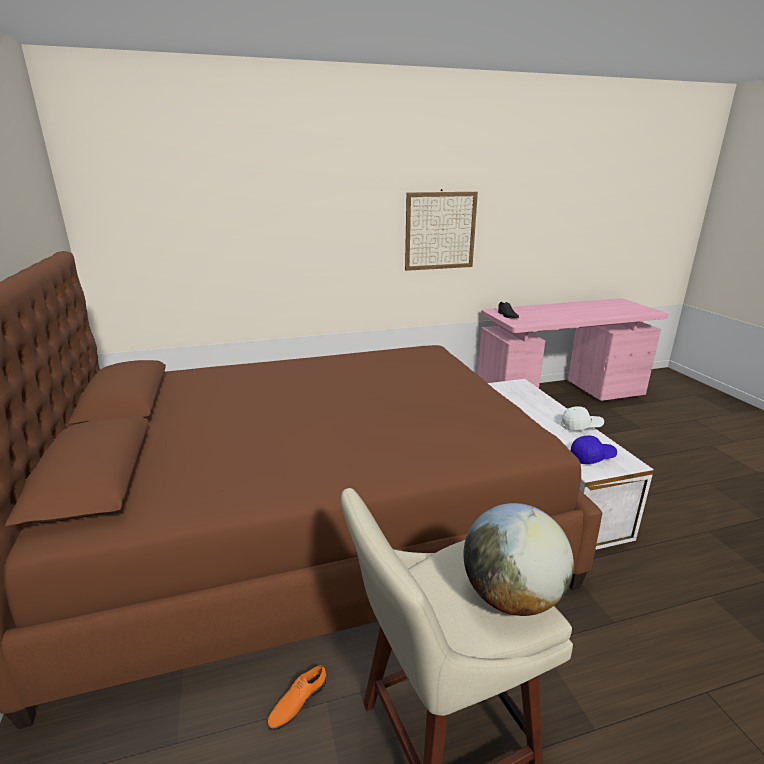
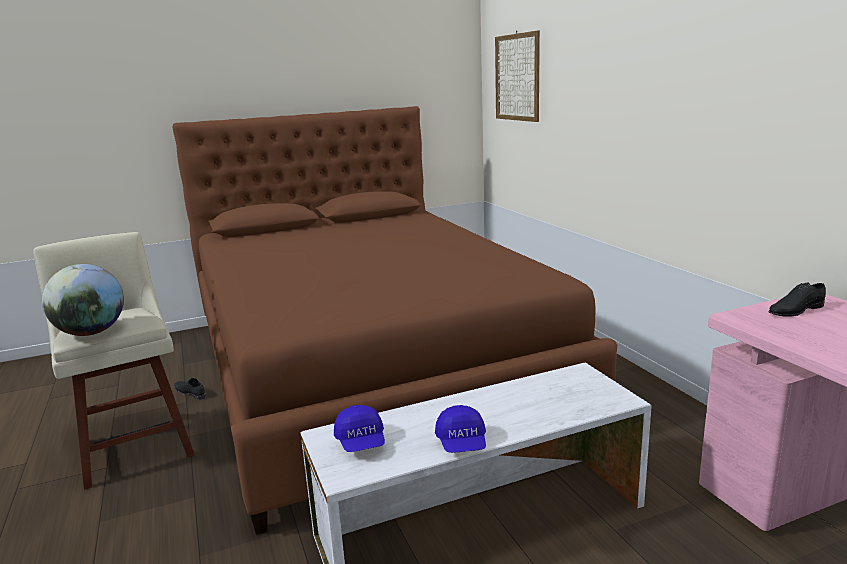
camera: 85 degrees right, 5 degrees down
(297, 702) = (191, 392): orange shoe -> black shoe
(440, 229) = (756, 117): picture -> picture (517, 76)
(581, 426) = (462, 443): white cap -> blue cap

